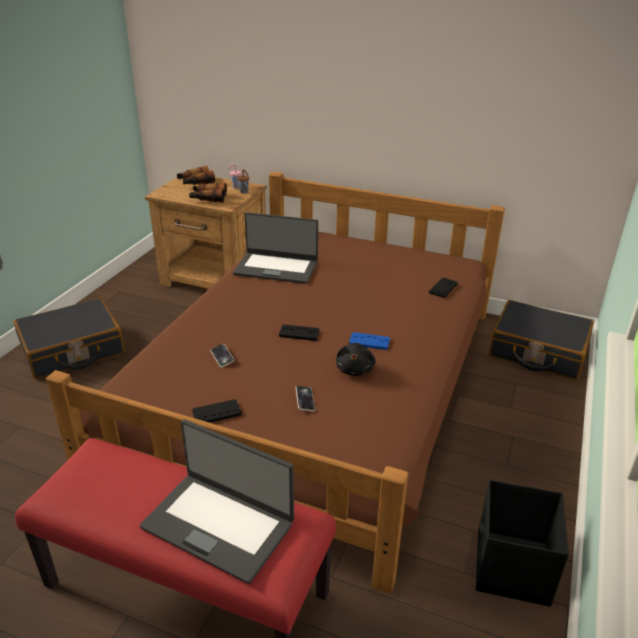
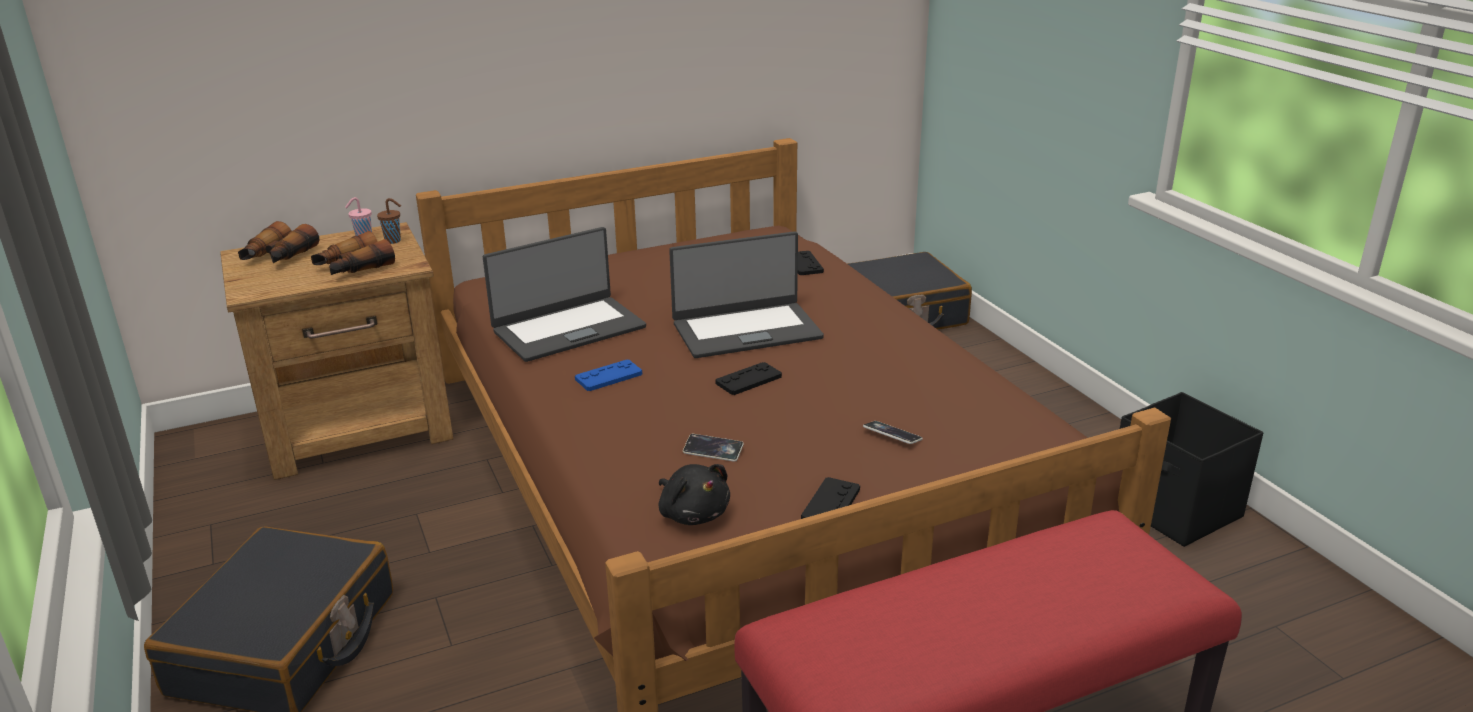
camera: 45 degrees left, 5 degrees down
(219, 524) = (1066, 581): laptop -> laptop (746, 330)
(355, 369) = (878, 380): black plush toy -> black plush toy (693, 513)
(369, 342) = (838, 349): blue game controller -> blue game controller (608, 377)

